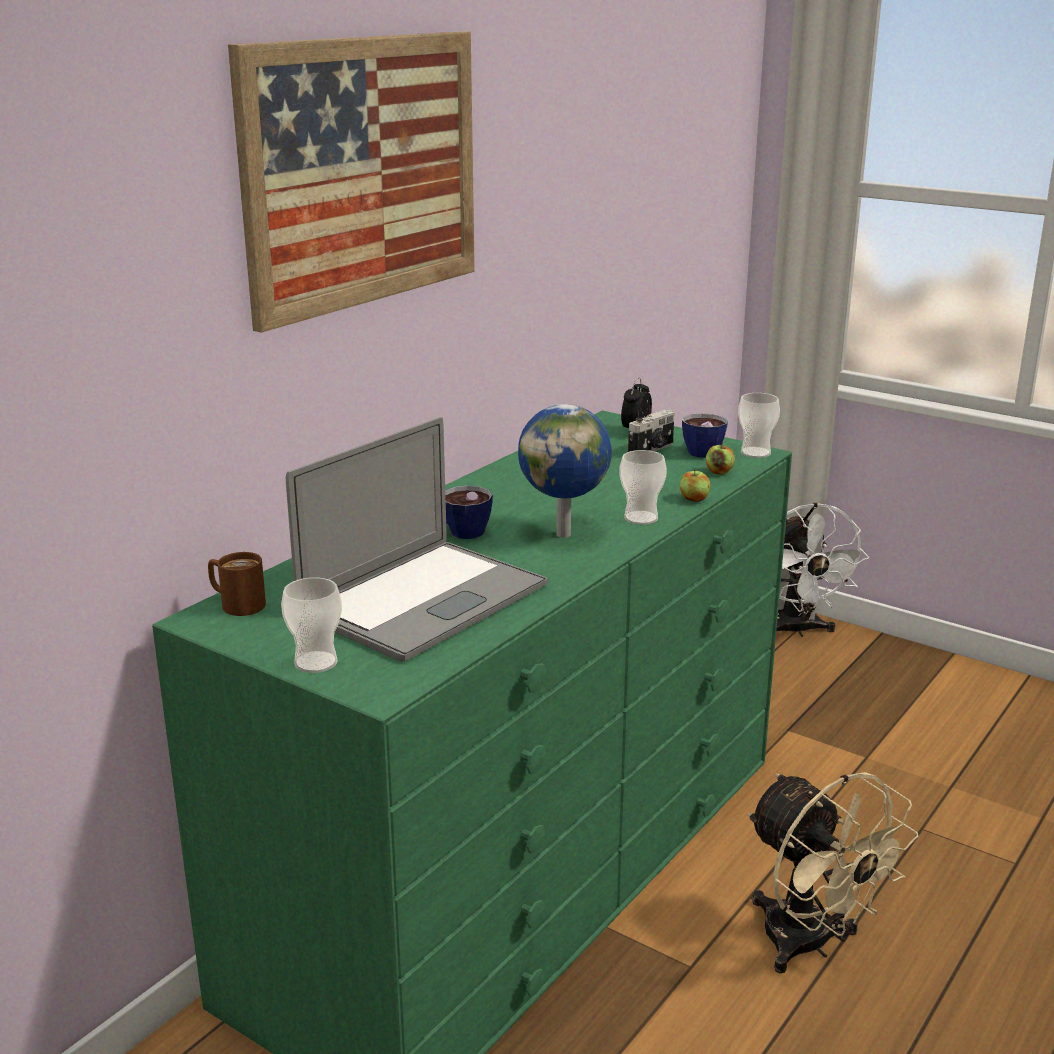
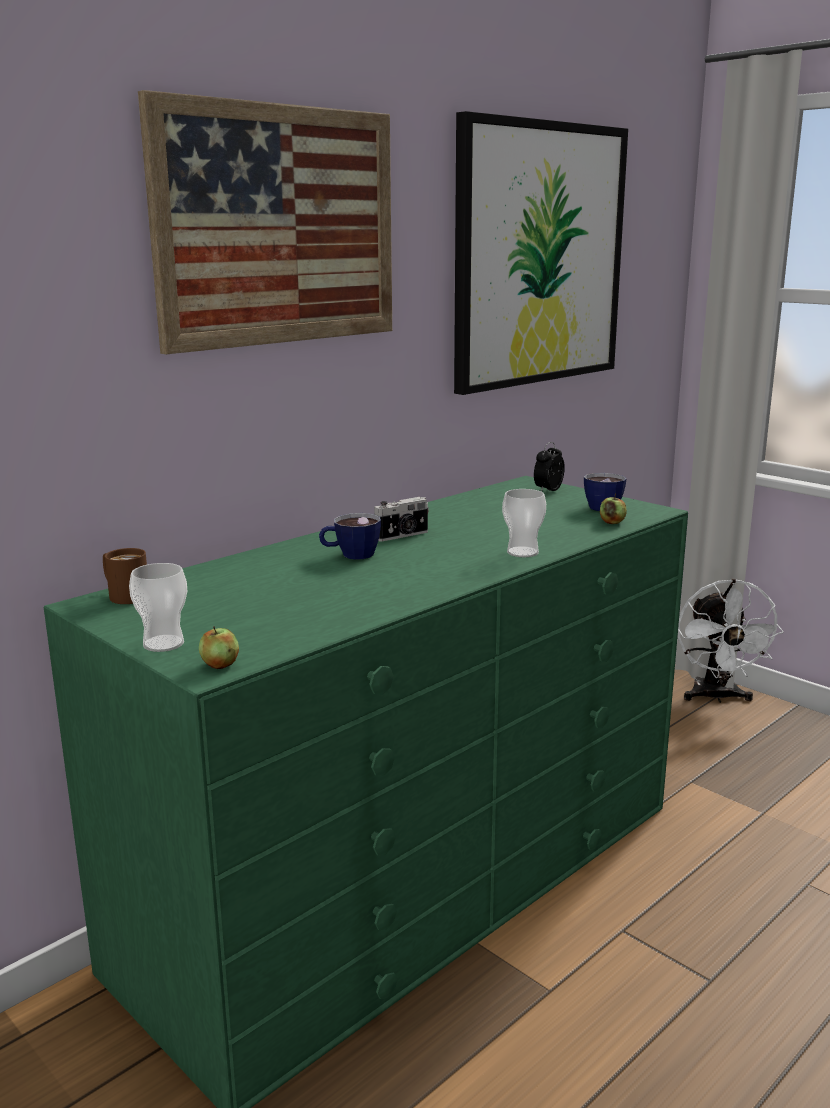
camera: 10 degrees right, 5 degrees down
(424, 600) = (290, 602): laptop -> none
(565, 534) = (446, 560): globe -> none
(612, 163) = (539, 255): none -> picture
(652, 449) = (557, 504): camera -> camera (402, 536)
(694, 499) = (579, 541): apple -> apple (220, 665)
(755, 453) = (652, 510): cup -> none
(810, 945) = (673, 984): beige fan -> none

